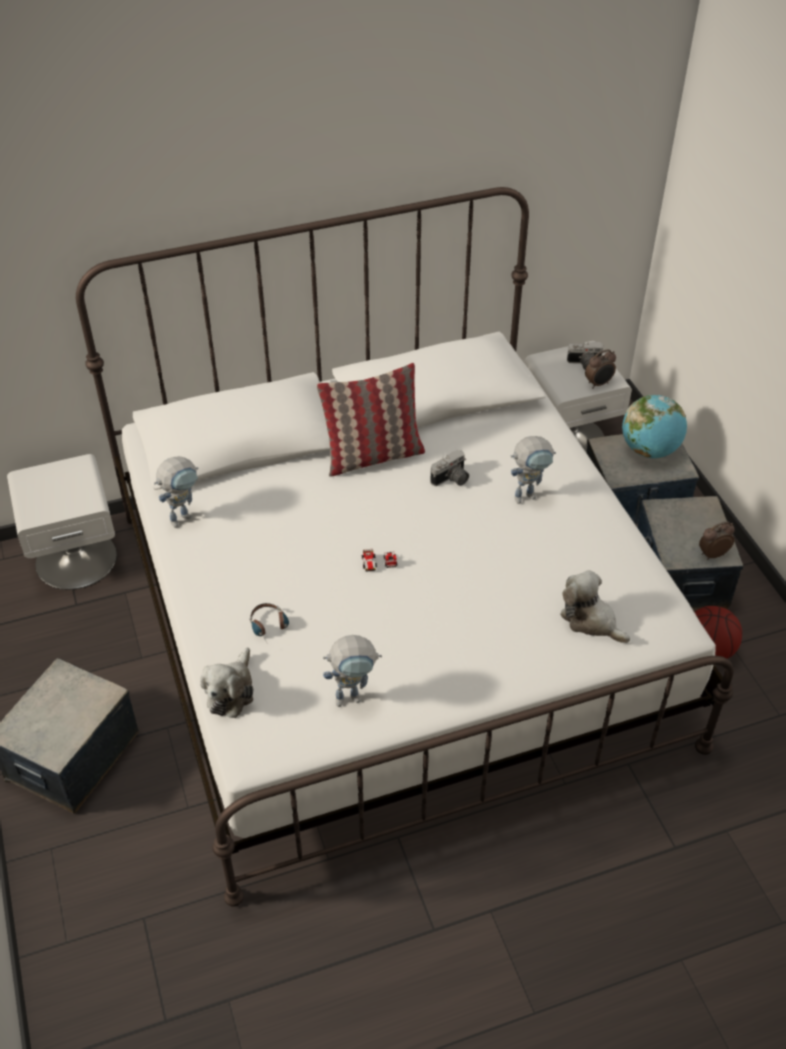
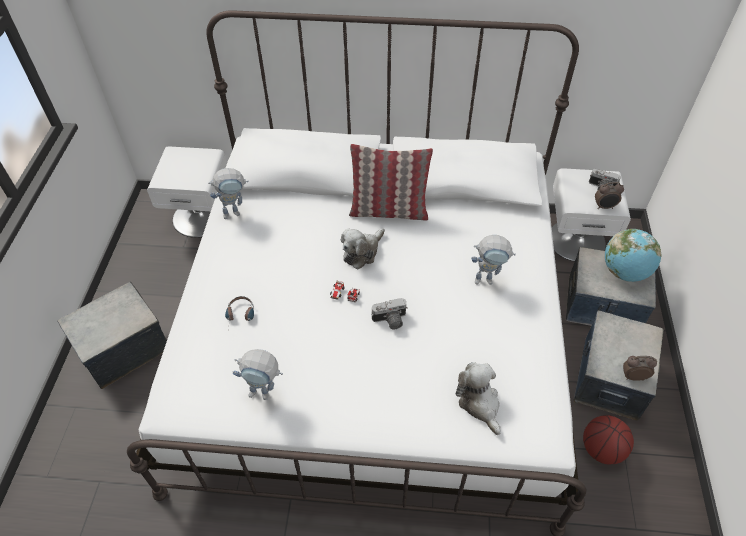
camera: 25 degrees right, 5 degrees up
(231, 691) = (185, 354): plush toy -> plush toy (362, 252)
(451, 480) = (435, 248): camera -> camera (390, 321)

